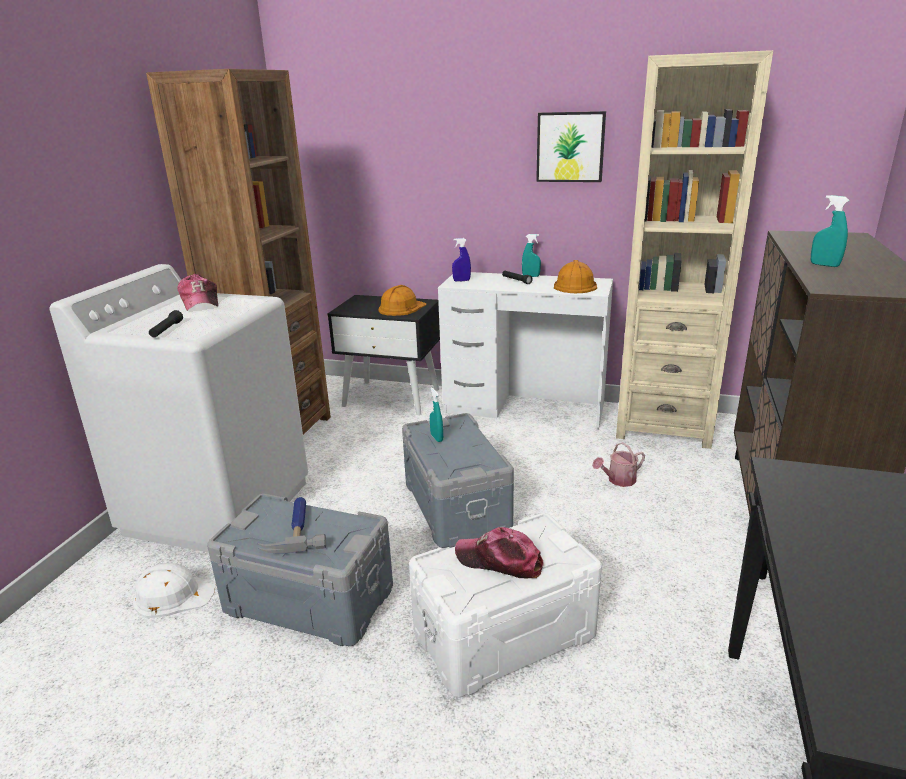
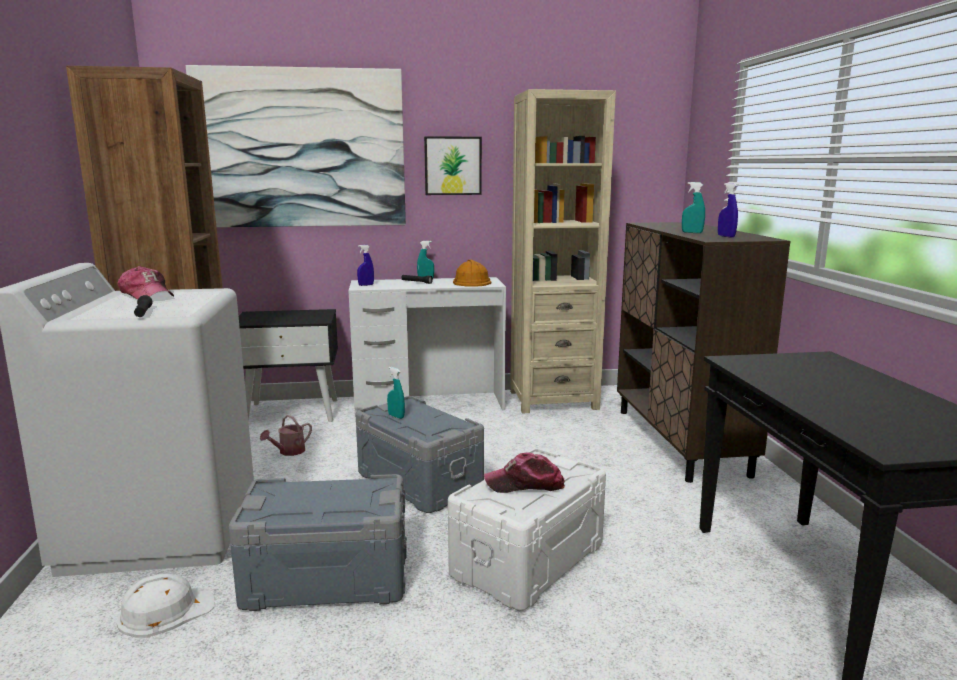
camera: 25 degrees left, 10 degrees down
(295, 529) = (316, 499): hammer -> none
(401, 308) = (304, 316): orange hard hat -> none
(409, 129) = (301, 149): none -> picture
(618, 480) = (545, 440): watering can -> watering can (289, 452)
(863, 280) = (726, 236): none -> blue spray bottle

